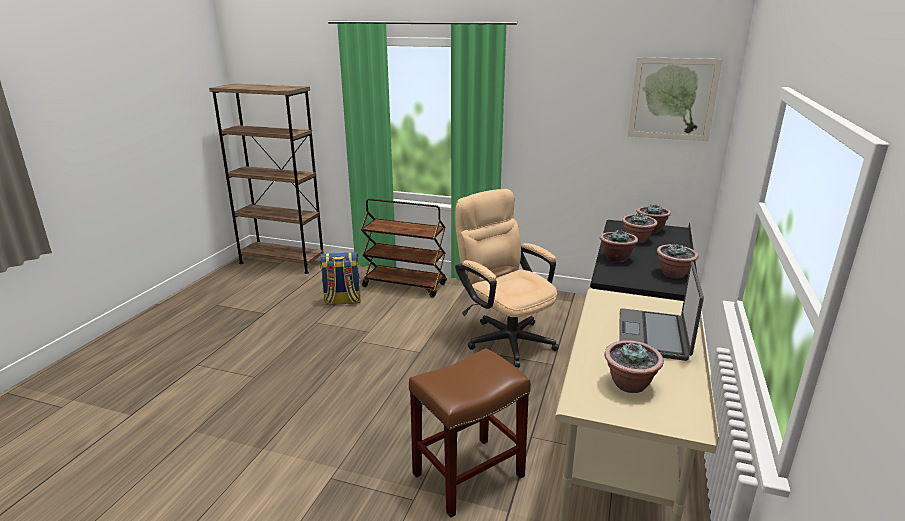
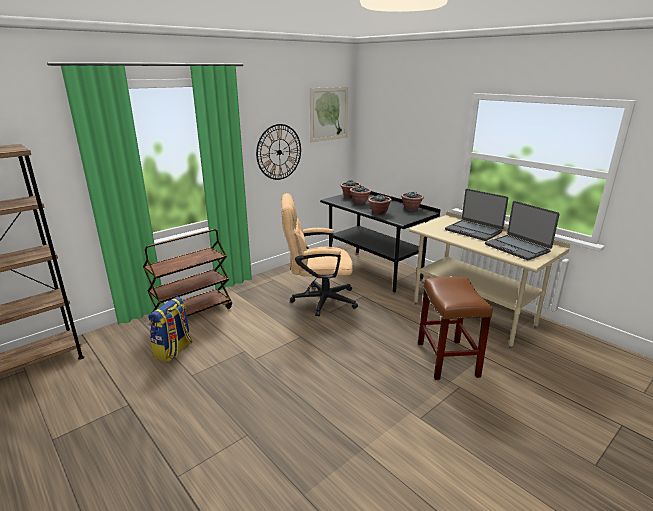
camera: 60 degrees left, 0 degrees up
(570, 140) = (279, 152): none -> wall clock
(629, 385) = (517, 248): potted plant -> laptop

